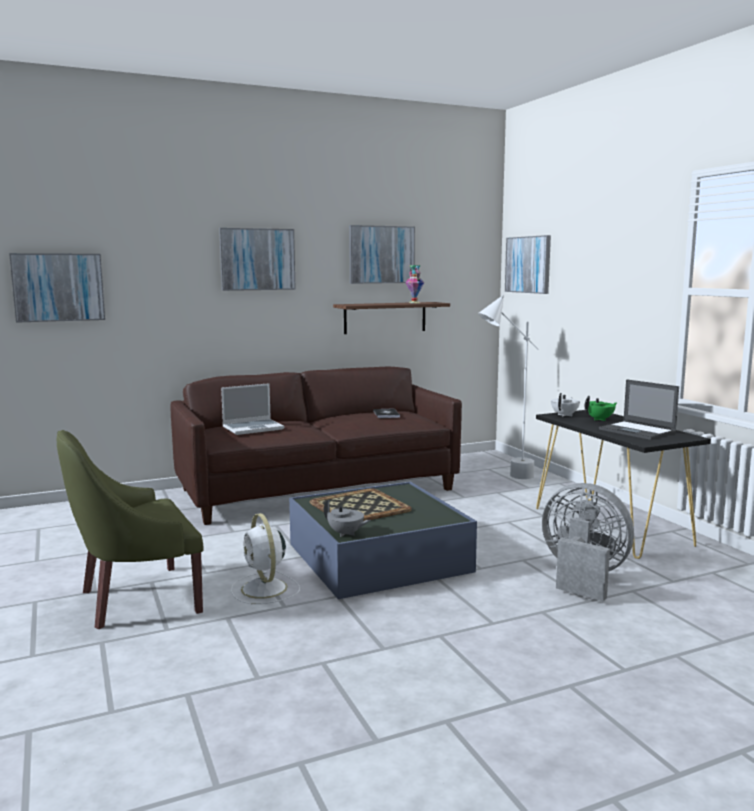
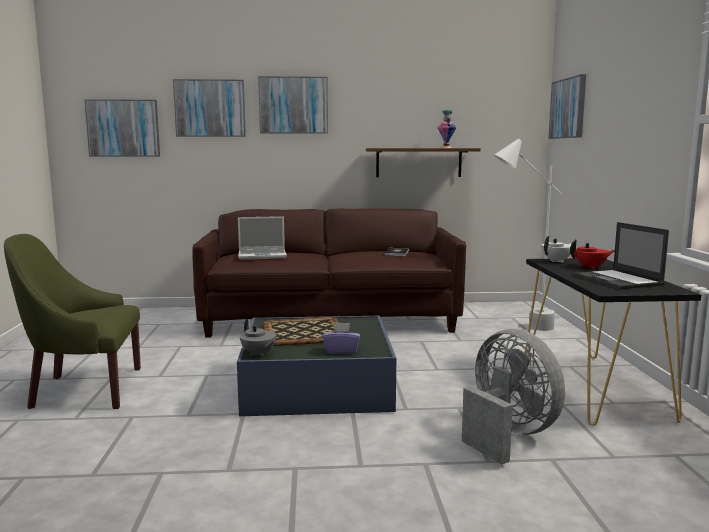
camera: 20 degrees right, 0 degrees up
(265, 589) = (189, 397): white fan -> none
(381, 254) = (416, 101): picture -> picture (210, 108)
(419, 520) = (341, 350): none -> purple tissue box
(600, 419) = (591, 267): green teapot -> red teapot

